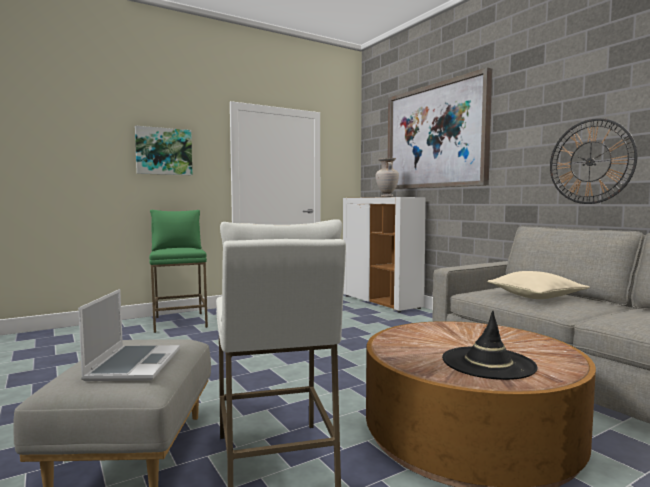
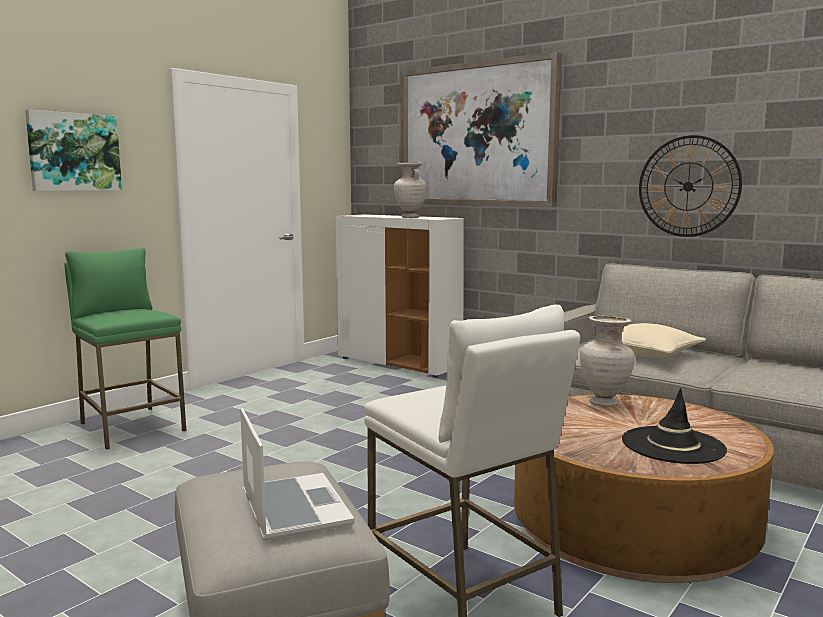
camera: 20 degrees left, 5 degrees up
(464, 328) = (604, 403): none -> beige vase

